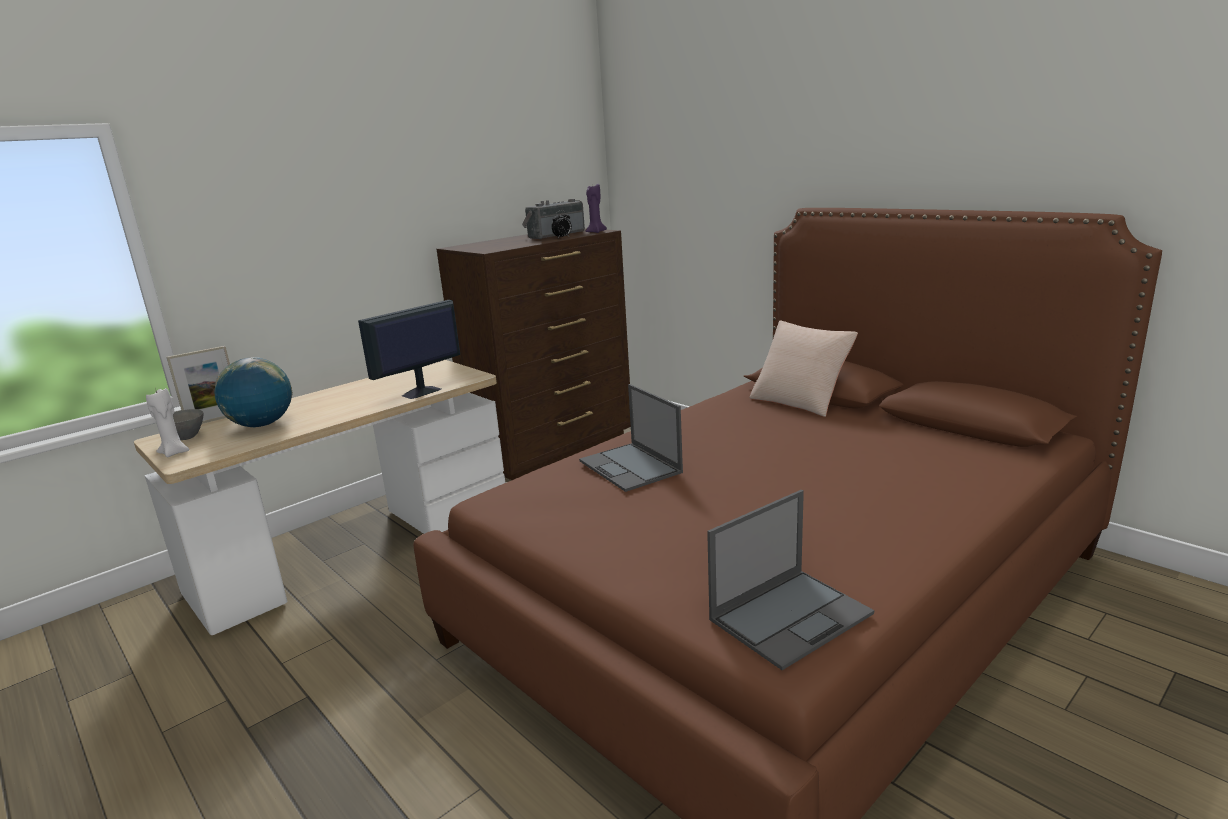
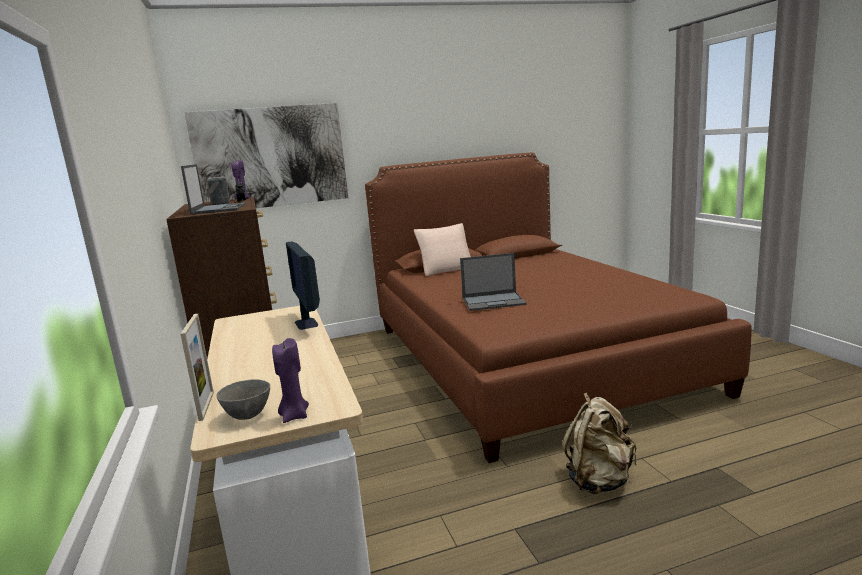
camera: 65 degrees left, 5 degrees down
(174, 453) = (294, 416): white candle -> purple candle
(261, 425) = (277, 379): globe -> none
(411, 750) = (599, 480): none -> beige backpack
(684, 177) = (271, 157): none -> picture
(791, 616) = (667, 293): laptop -> laptop (219, 209)

